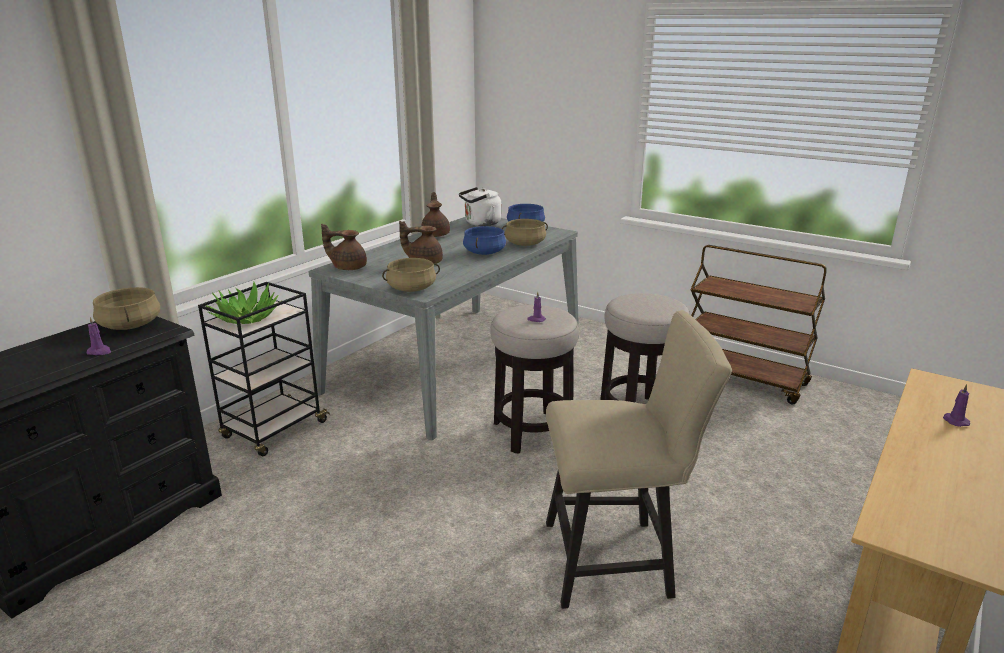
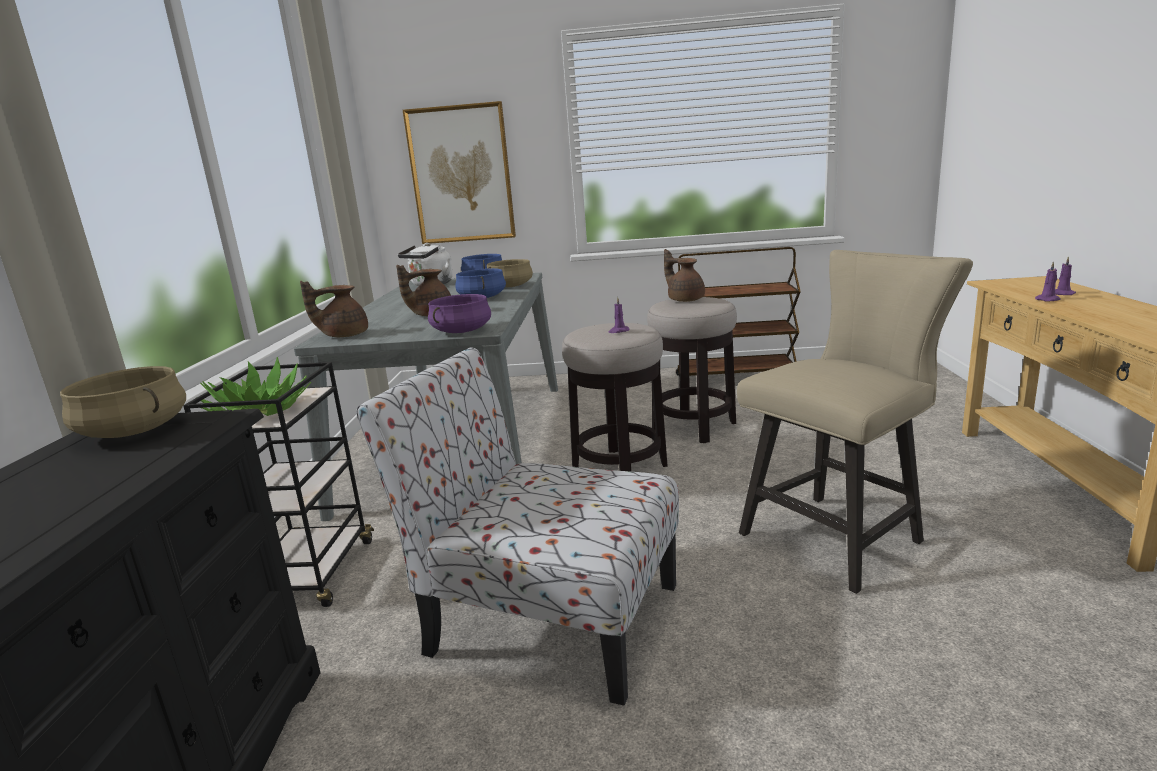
camera: 30 degrees left, 5 degrees down
(100, 352) = (135, 465): purple candle -> purple candle (1048, 300)
(358, 522) = (548, 618): none -> chair
(411, 289) = (462, 331): beige cooking pot -> purple cooking pot
(436, 234) = (398, 298): brown teapot -> brown teapot (685, 299)
(543, 125) = (461, 174): none -> picture

